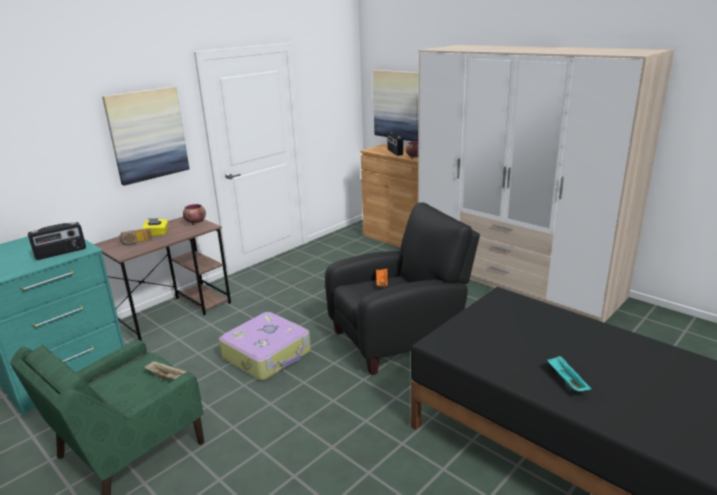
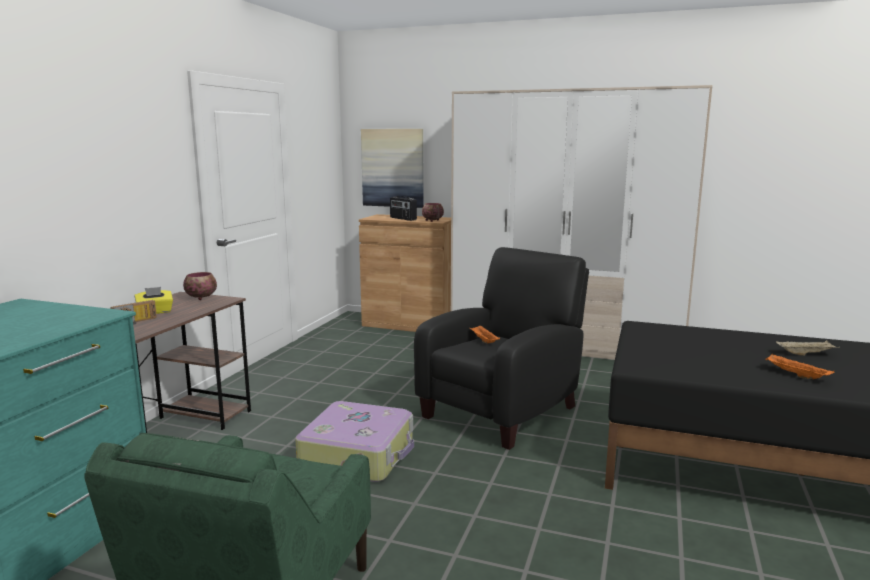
camera: 25 degrees left, 10 degrees down
(61, 253) = (67, 320): radio -> none
(147, 135) = (133, 172): picture -> none
(168, 377) = (314, 472): beige tray -> beige tray (805, 354)
(566, 381) = (795, 375): turquoise tray -> orange tray

